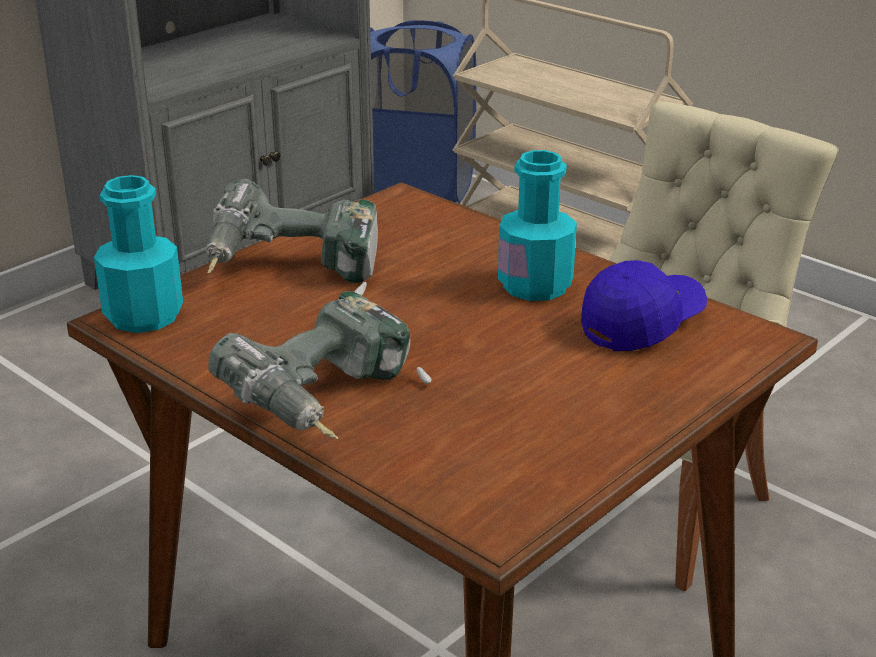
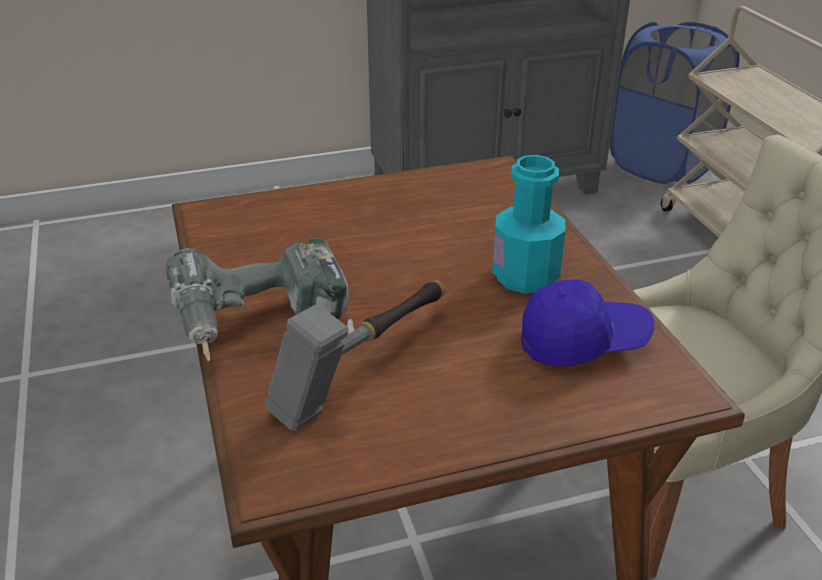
camera: 30 degrees right, 5 degrees up
(144, 316) = (219, 214): turquoise bottle -> none
(293, 273) = (351, 210): power drill -> none
(475, 409) = (365, 371): none -> hammer

